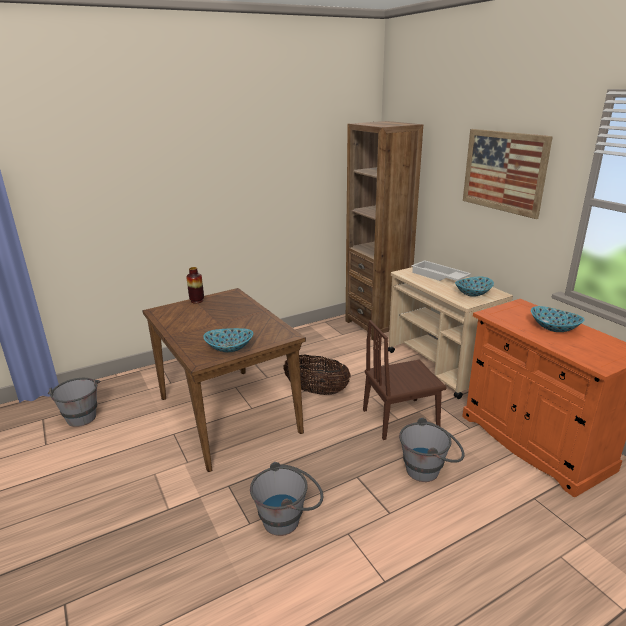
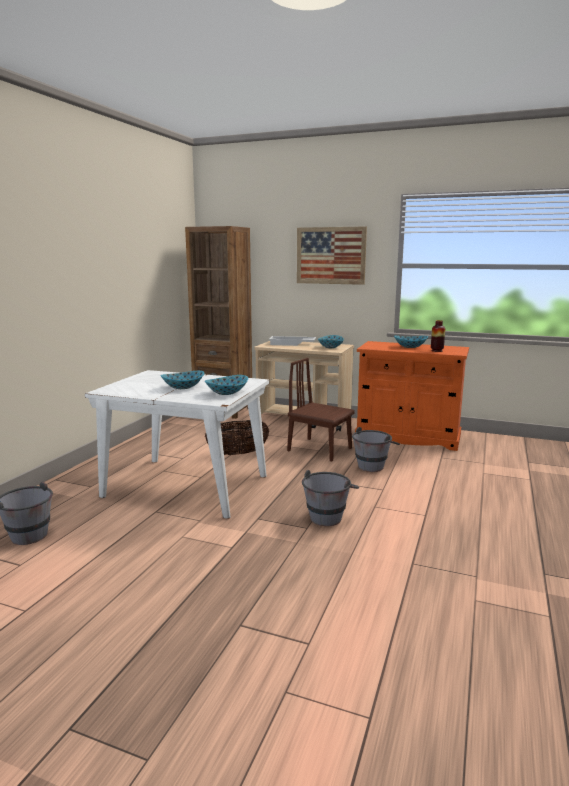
camera: 40 degrees left, 10 degrees down
(197, 301) = (128, 380): vase -> vase (436, 351)
(214, 326) = (183, 387): none -> bowl
(229, 415) = (187, 486): brown dining table -> white dining table
(400, 418) = (319, 449): brown chair -> brown chair turned 90 degrees clockwise

